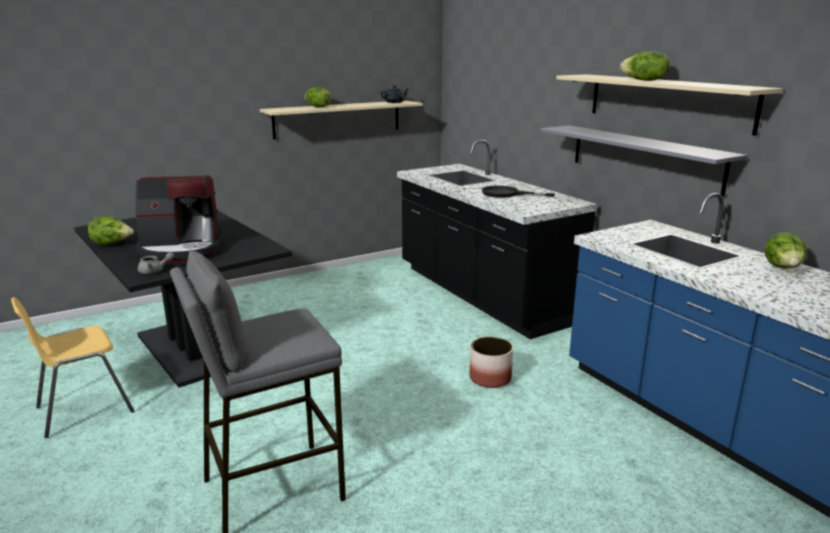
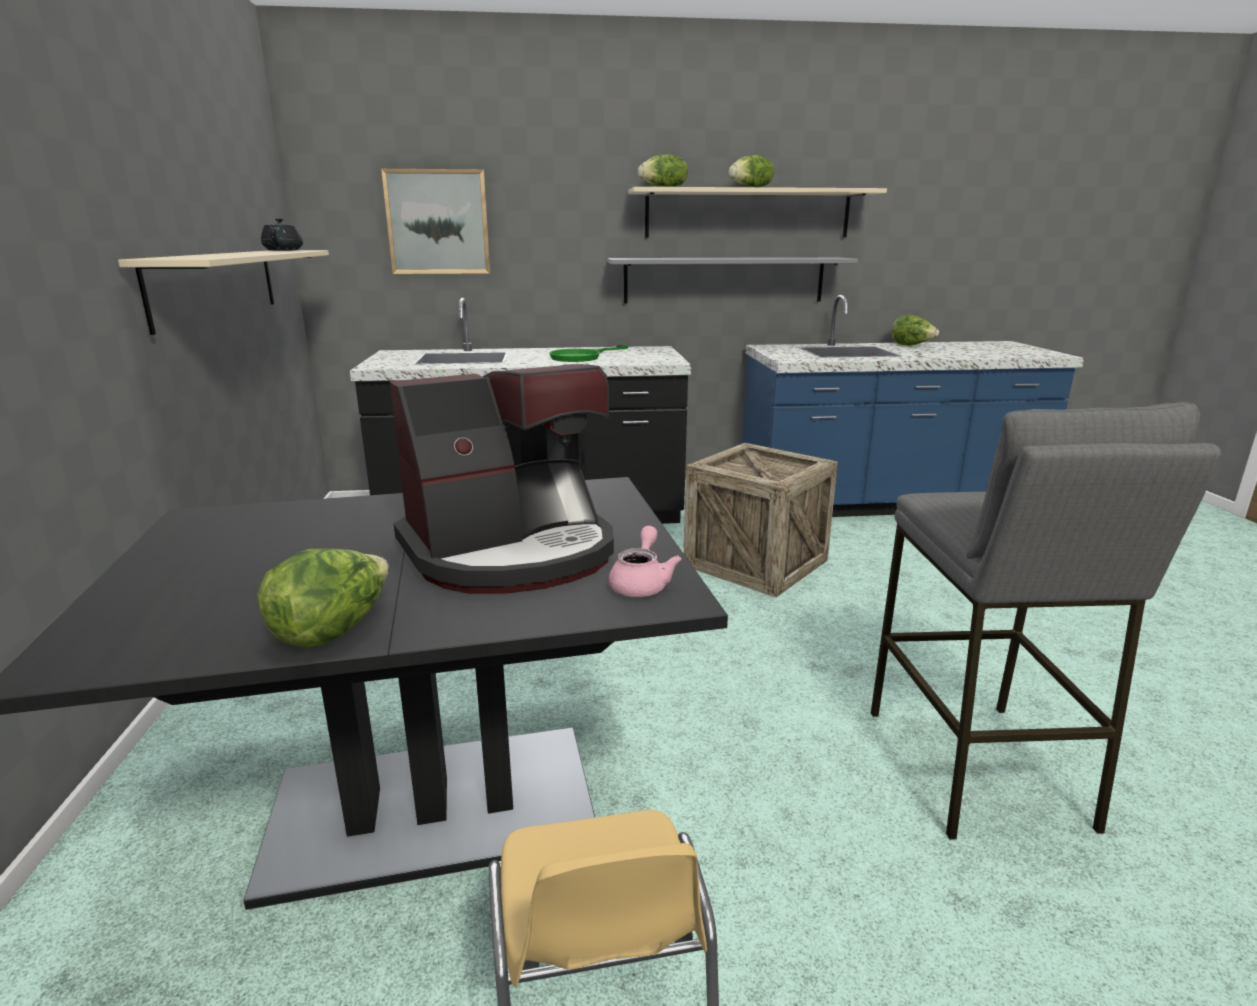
camera: 65 degrees left, 0 degrees up
(155, 271) = (641, 583): grey teapot -> pink teapot
(181, 250) = (512, 552): coffee machine -> coffee machine turned 45 degrees clockwise
(317, 107) = (219, 254): lettuce -> lettuce (664, 187)
(490, 378) = (755, 563): planter -> crate
(492, 89) = (438, 222): none -> picture
(507, 194) = (582, 356): black frying pan -> green frying pan

